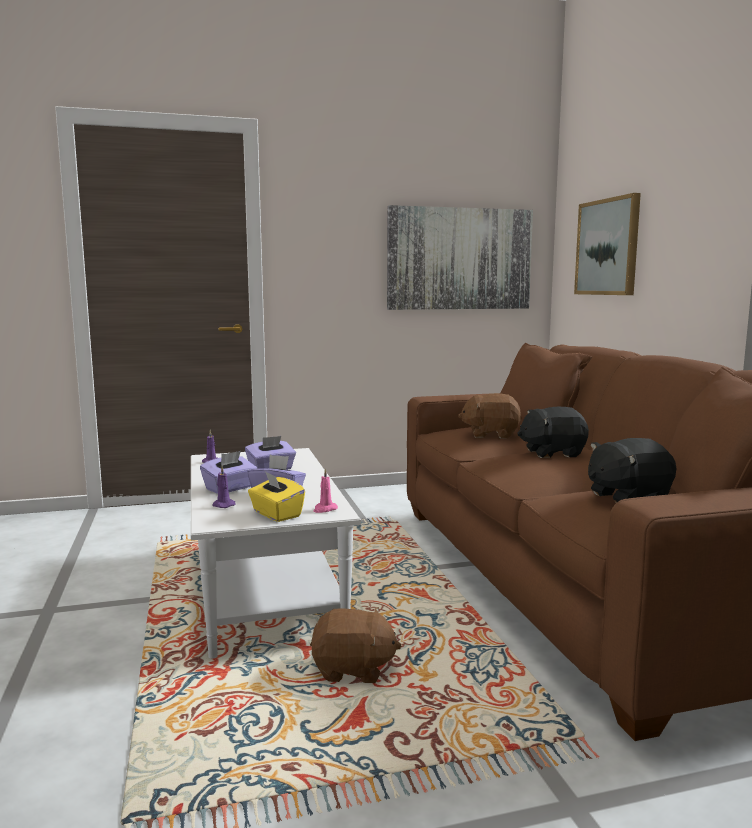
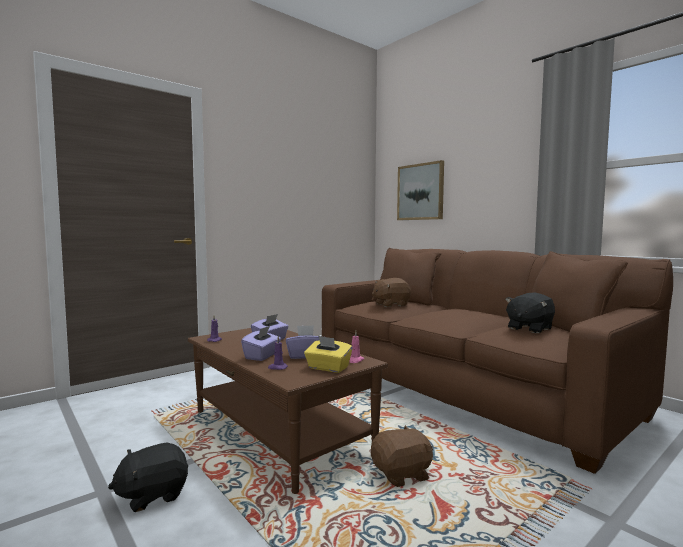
camera: 25 degrees left, 5 degrees down
(266, 588) = (279, 432): white coffee table -> brown coffee table
(459, 259) = (327, 197): picture -> none
(552, 453) = (444, 311): black plush toy -> black plush toy (152, 495)

